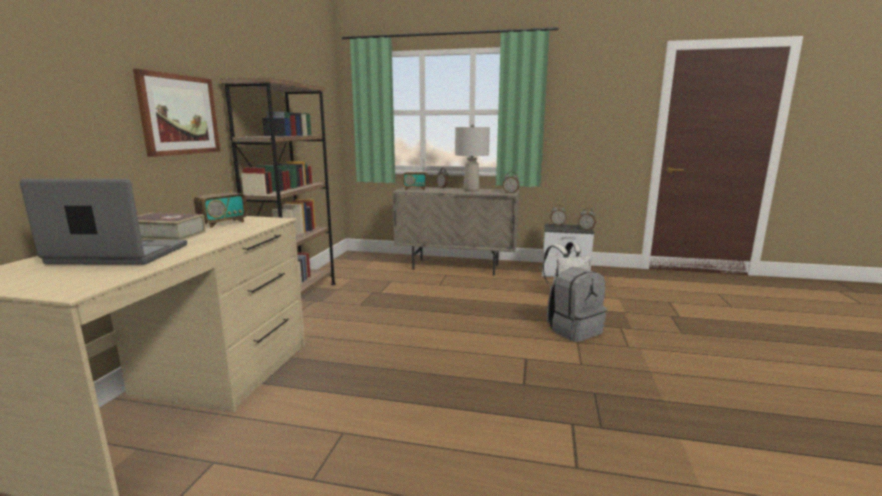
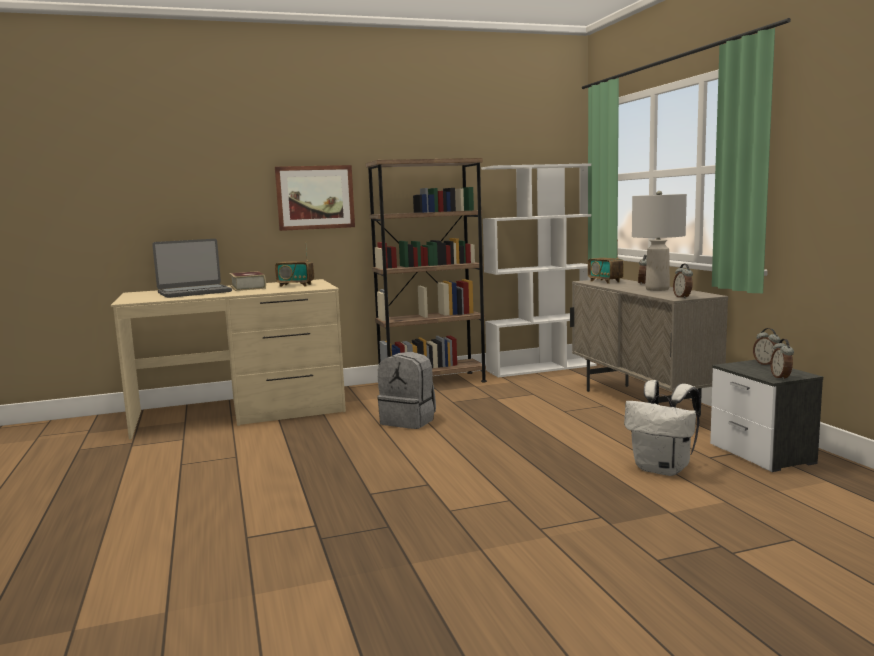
camera: 60 degrees right, 5 degrees down
(118, 255) = (194, 292): laptop -> laptop turned 90 degrees clockwise
(340, 263) = (541, 368): none -> white bookcase
(574, 330) = (543, 493): grey backpack -> grey backpack (409, 421)

